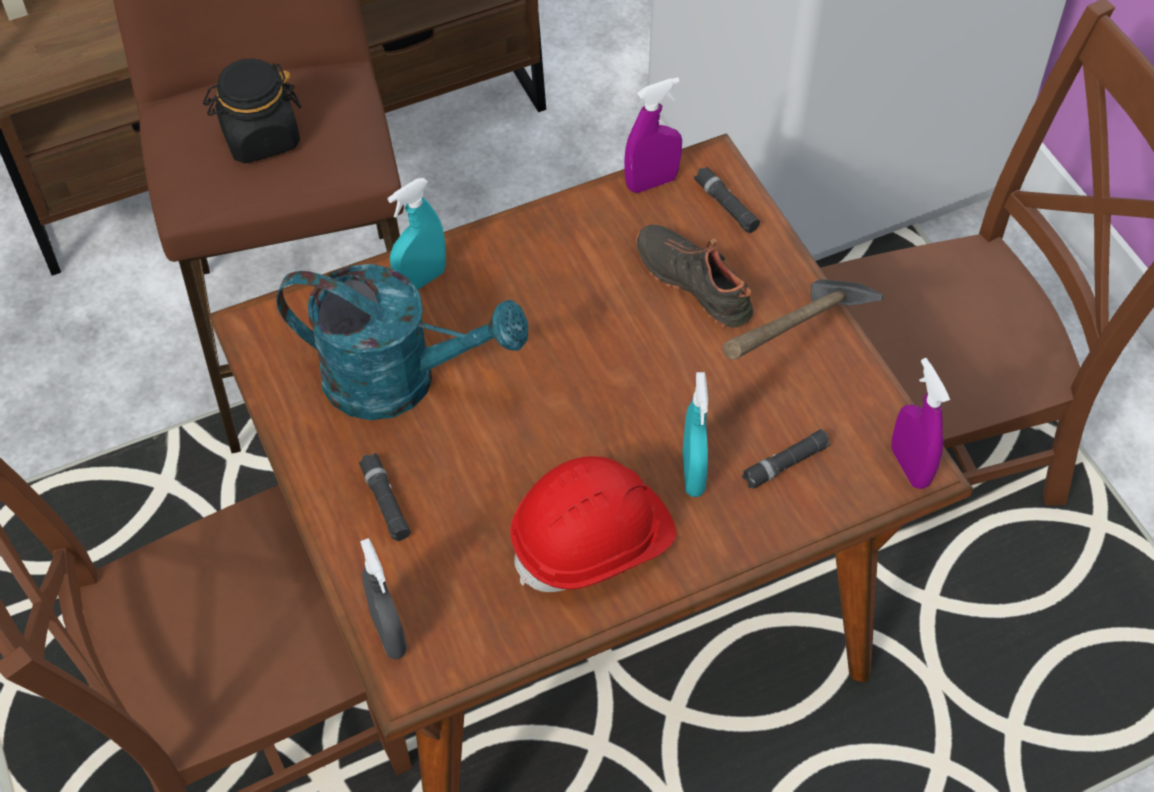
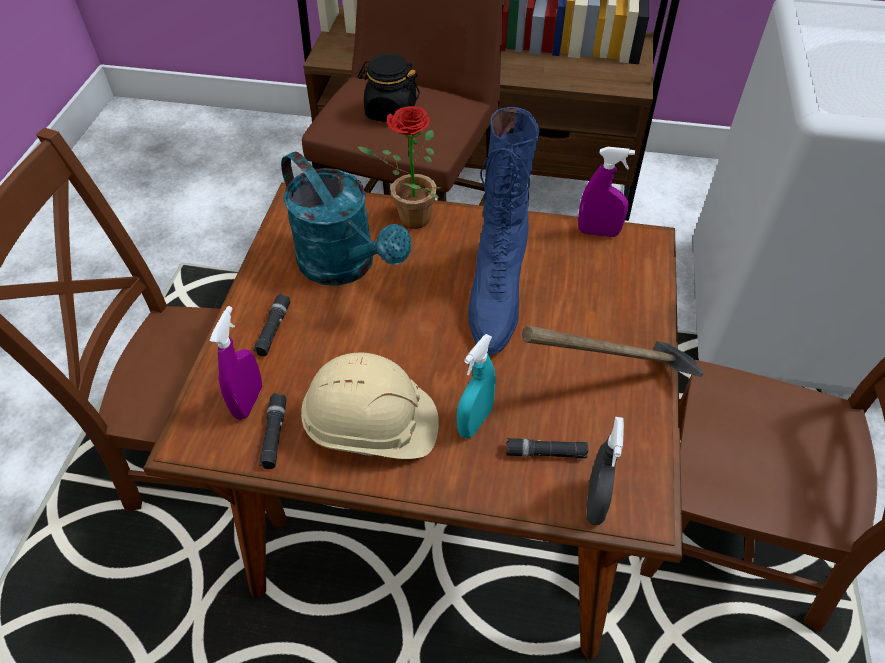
camera: 35 degrees right, 5 degrees down
(389, 634) = (201, 407): grey spray bottle -> grey spray bottle (595, 503)
(421, 280) = (408, 219): turquoise spray bottle -> potted plant
(593, 541) = (372, 426): red hard hat -> beige hard hat
(601, 322) = (496, 296): none -> blue boot
(696, 282) = (579, 303): black shoe -> none
(726, 205) = (638, 268): black flashlight -> black flashlight (274, 434)
(909, 466) = (640, 510): purple spray bottle -> purple spray bottle (248, 401)

